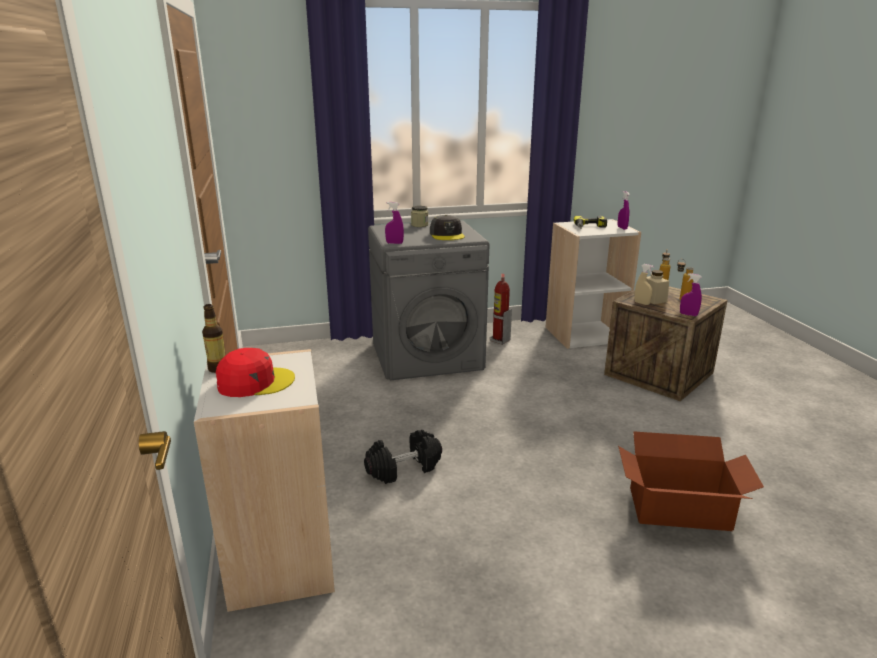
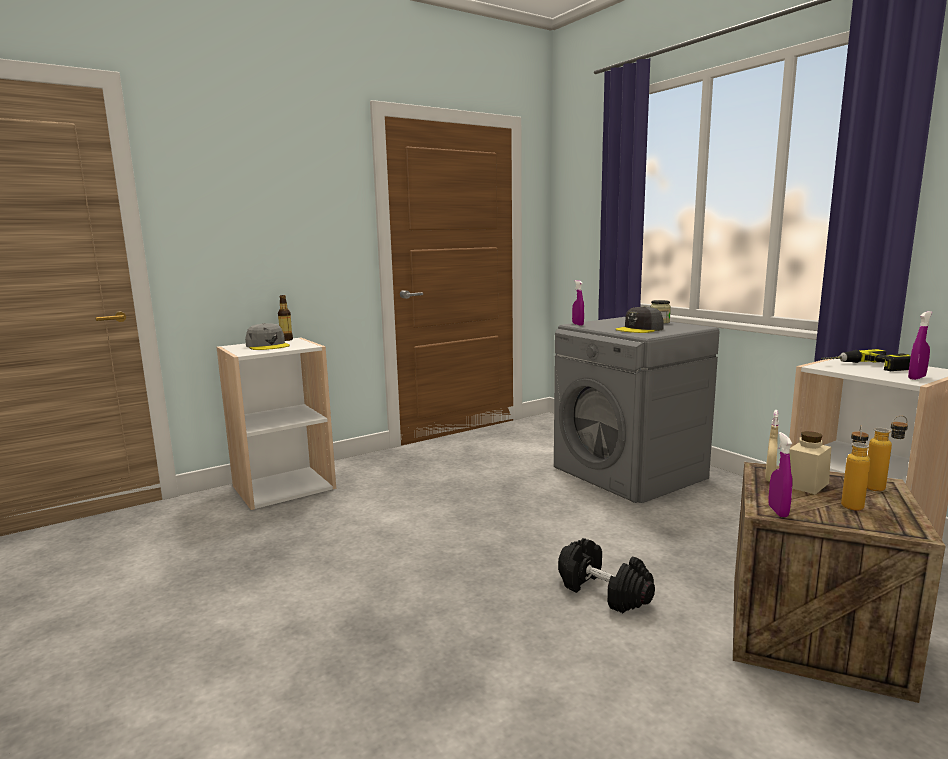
camera: 70 degrees right, 10 degrees down
(255, 382) = (268, 346): red cap -> grey cap
(404, 468) = (409, 502): black dumbbell -> black dumbbell (604, 592)
(499, 340) = (728, 499): fire extinguisher -> none
(678, 508) = (415, 667): cardboard box -> none

